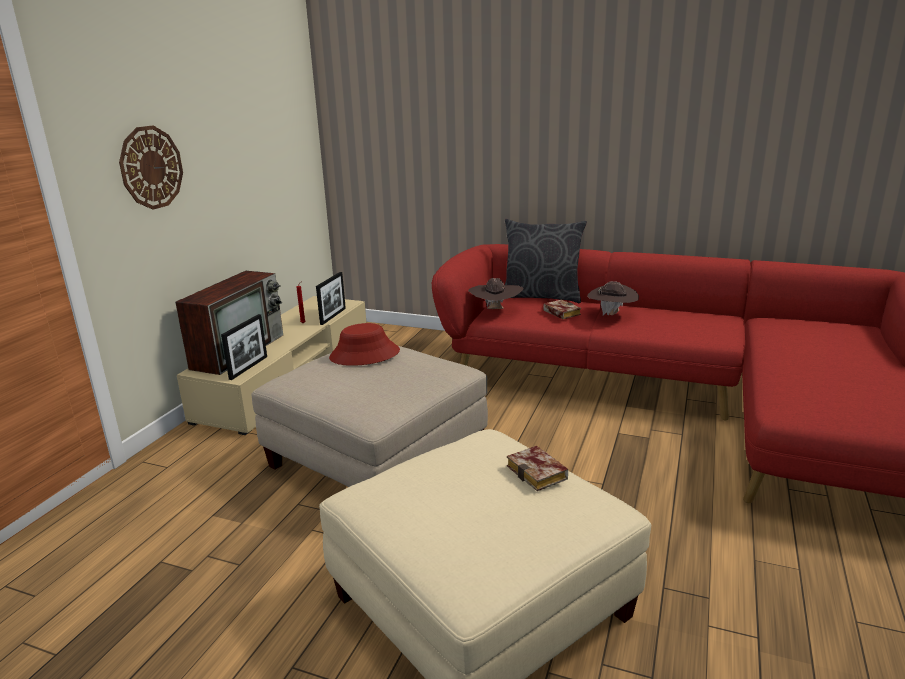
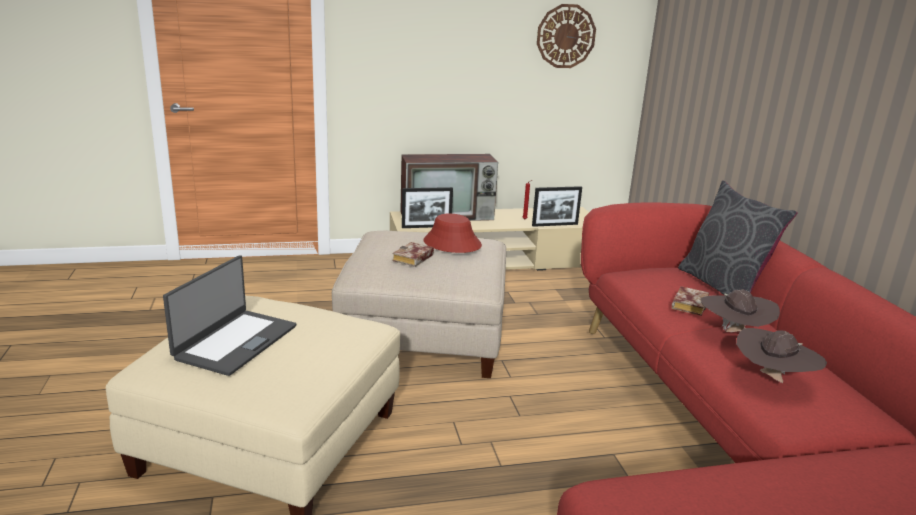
camera: 55 degrees right, 0 degrees up
(151, 167) = (414, 45): wall clock -> wall clock (566, 36)
(470, 514) = (235, 342): none -> laptop
(495, 310) = (640, 272): brown hat -> brown hat (772, 380)
(539, 473) = (318, 358): book -> book (413, 259)

